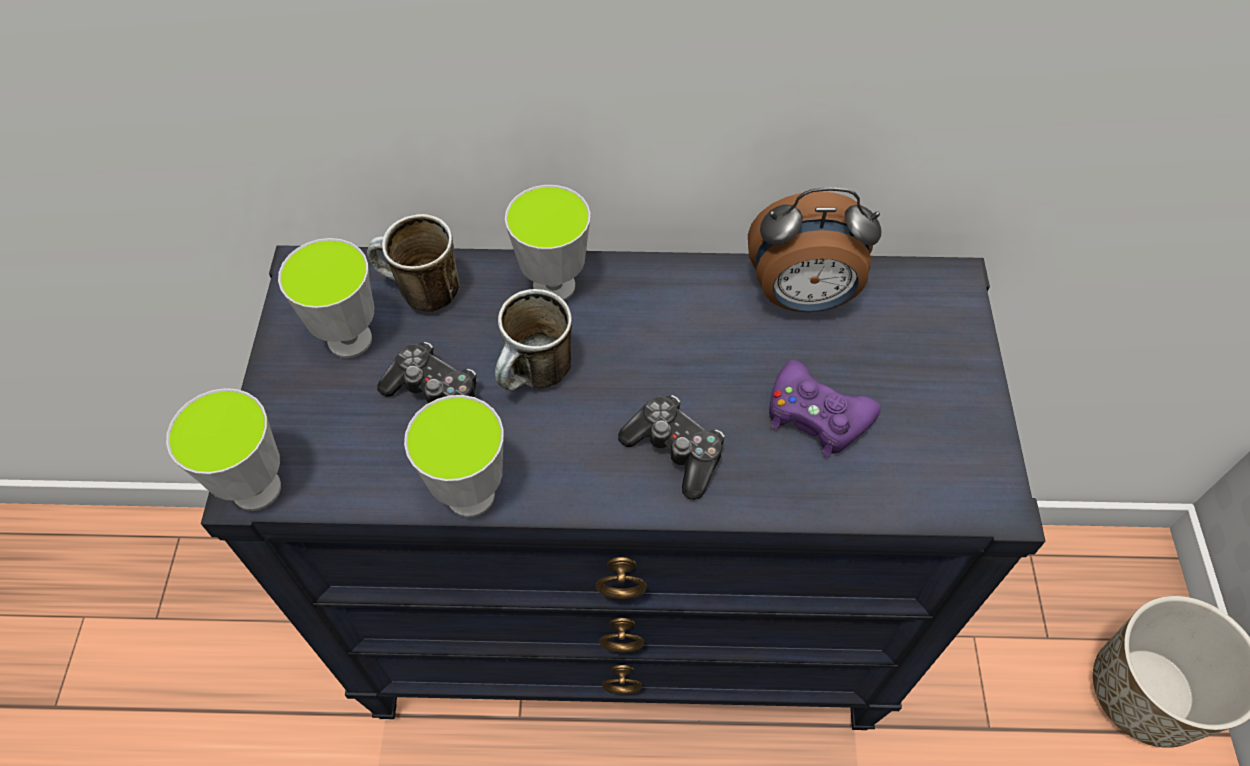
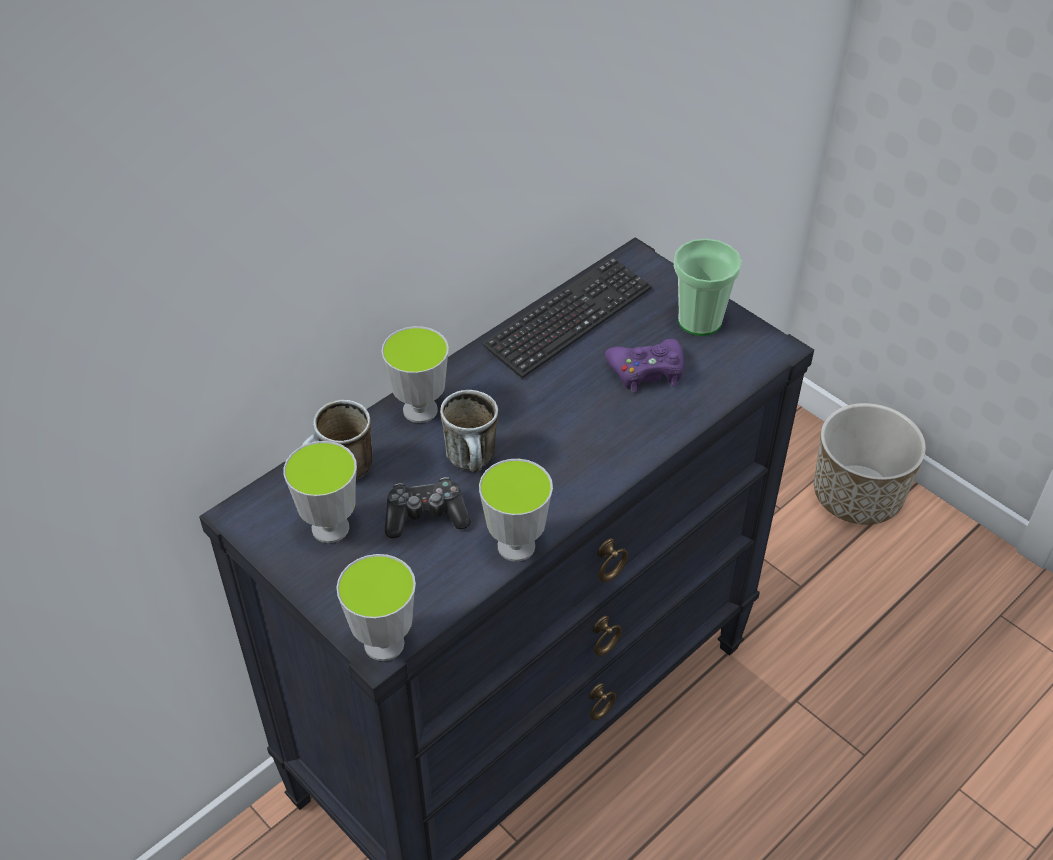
camera: 45 degrees left, 10 degrees down
(675, 451) = (597, 441): game controller -> none
(802, 298) = (568, 319): alarm clock -> keyboard
(943, 403) = (699, 321): none -> cup

